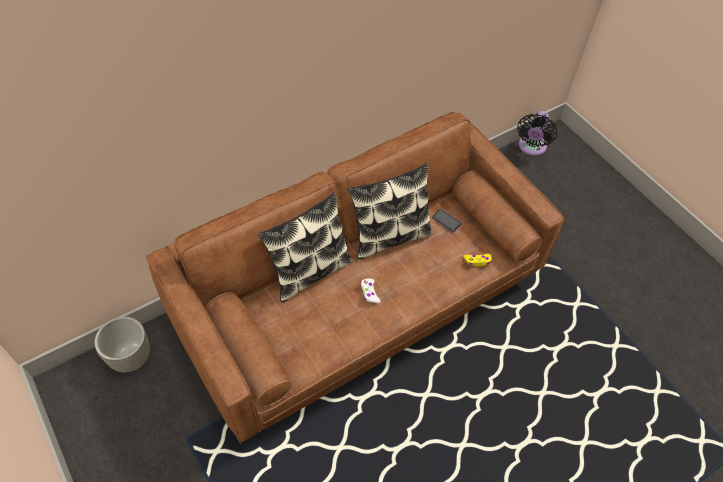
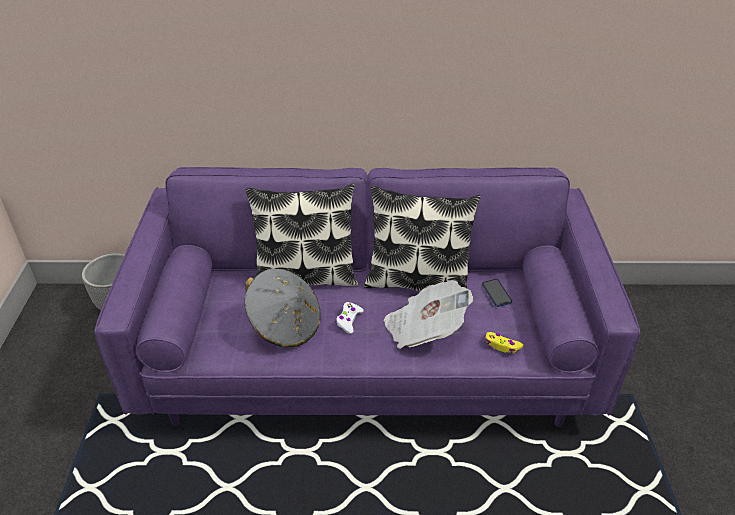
camera: 35 degrees right, 15 degrees down
(330, 320) = (285, 325): none -> grey hat
(358, 301) = (367, 357): brown sofa -> purple sofa
(423, 274) = (424, 329): none -> newspaper
(531, 148) = (694, 298): black fan -> none

